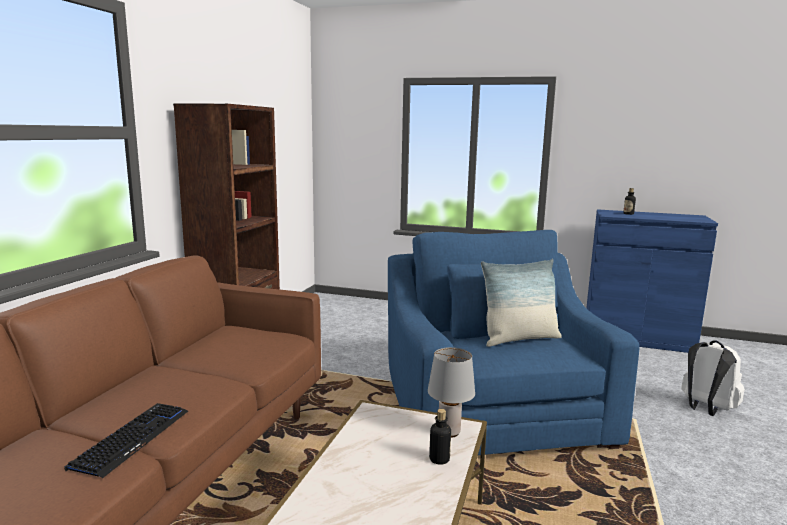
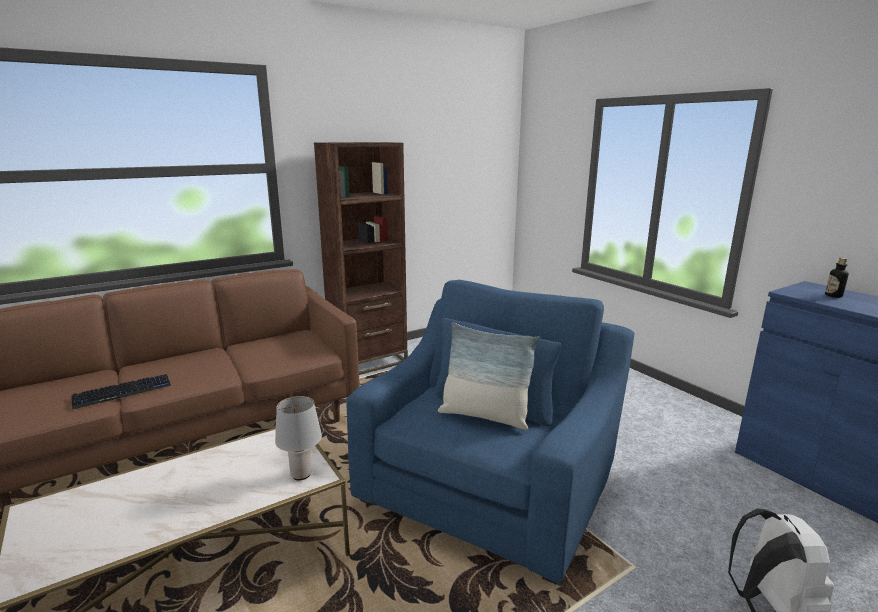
camera: 40 degrees right, 5 degrees up
(439, 459) = (255, 491): bottle -> none

